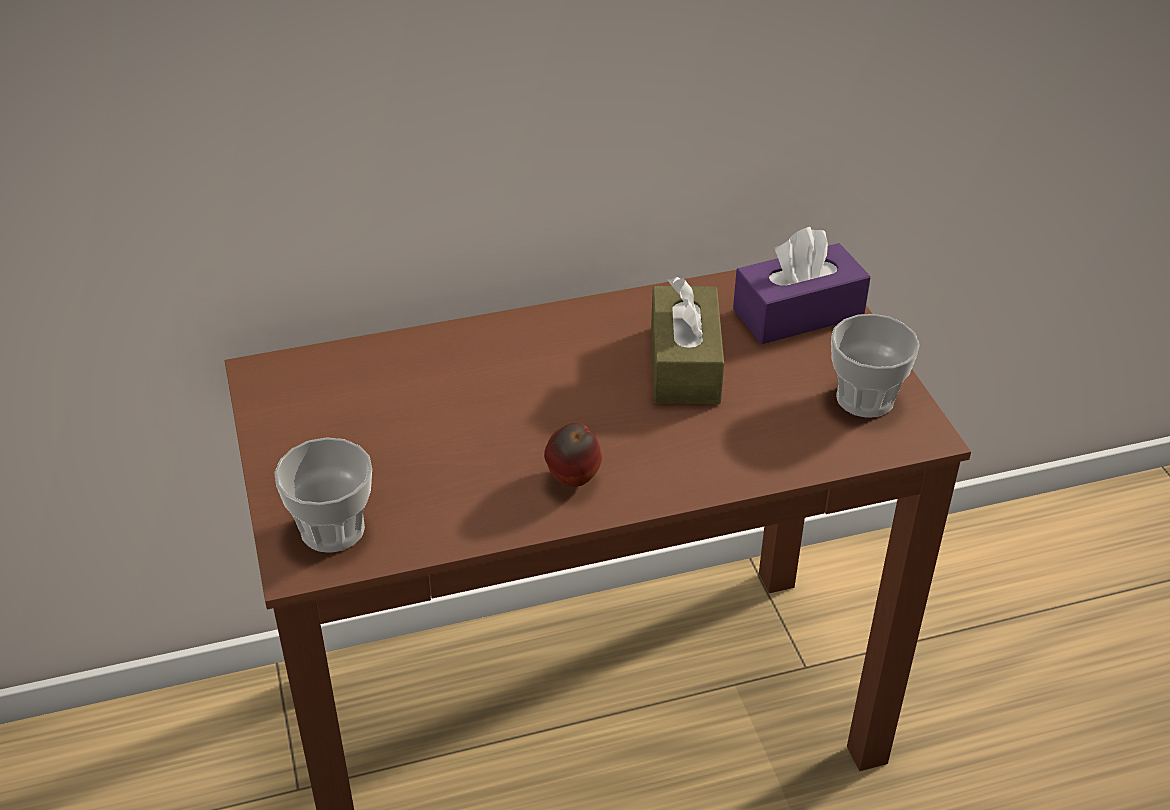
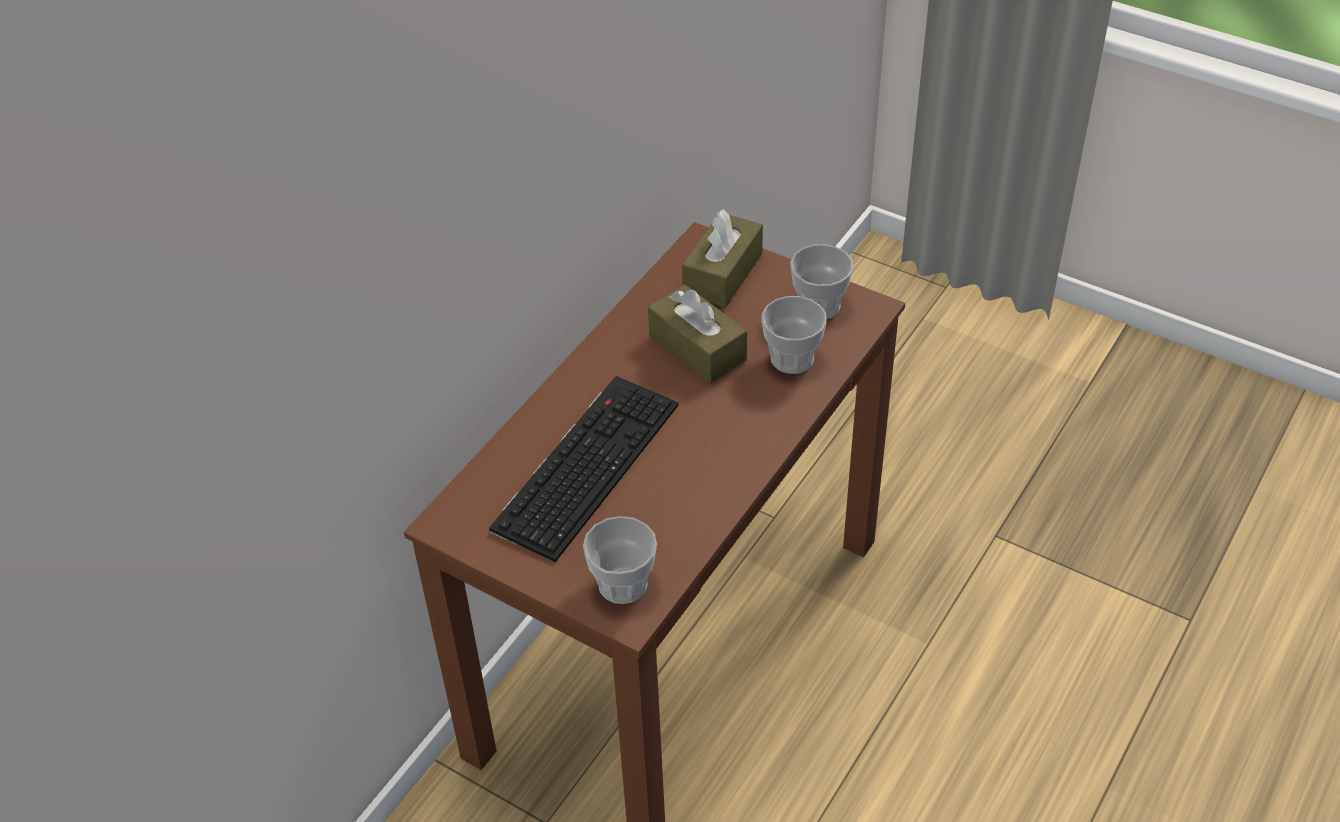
camera: 40 degrees left, 5 degrees up
(445, 401) = (585, 463): none -> keyboard
(572, 481) = (722, 461): apple -> none
(770, 431) = (792, 358): none -> cup
(798, 313) = (722, 273): purple tissue box -> brown tissue box

